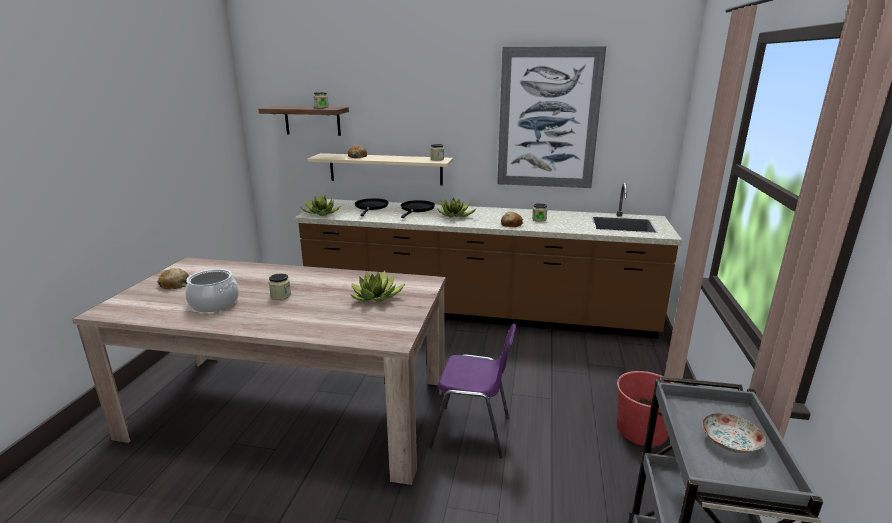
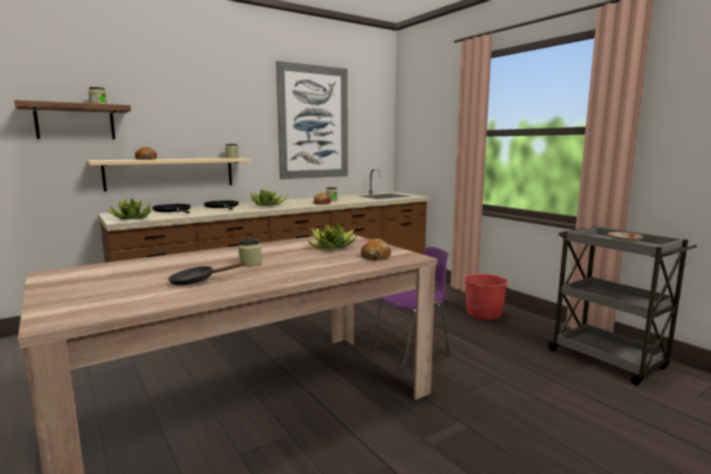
camera: 45 degrees left, 10 degrees down
(174, 284) = (92, 286): bread -> bread (375, 257)
(215, 303) = (197, 281): cooking pot -> black frying pan

